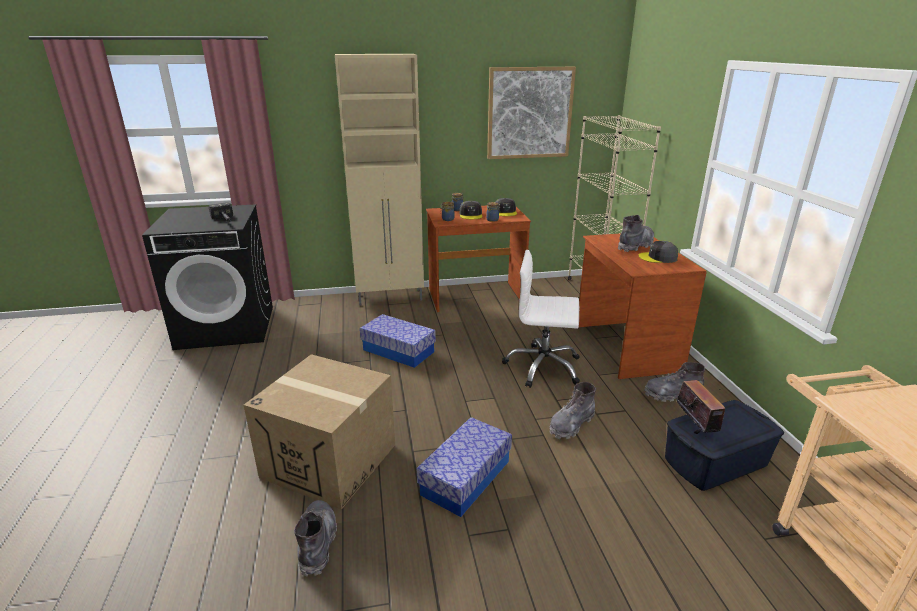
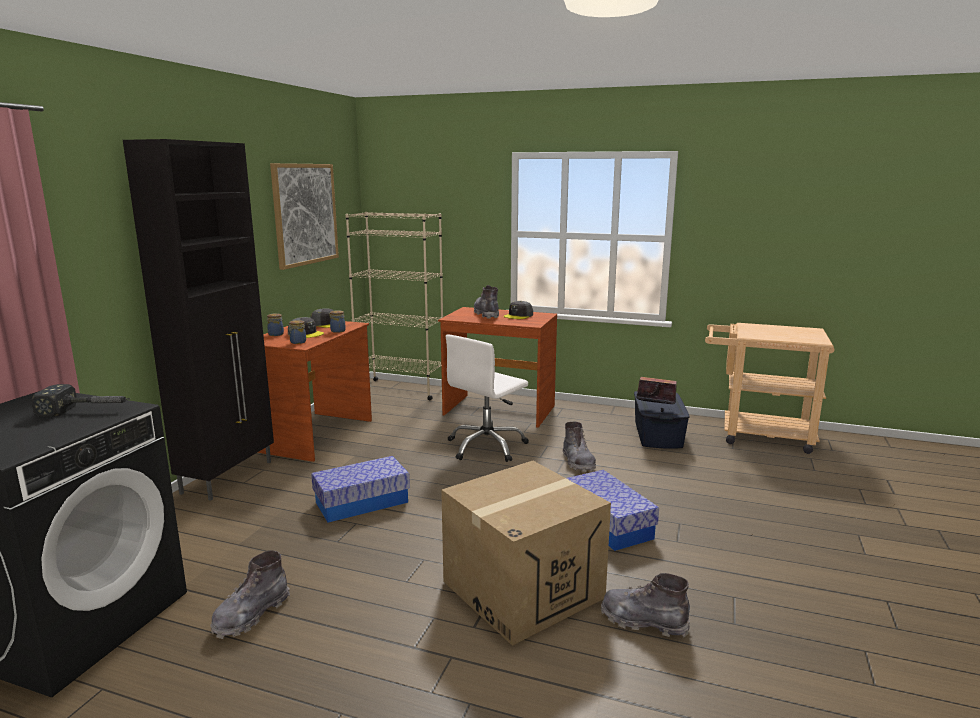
camera: 60 degrees left, 10 degrees down
(391, 297) = (229, 477): beige cabinet -> black cabinet
(672, 395) = (577, 419): grey boot -> grey boot (251, 615)

